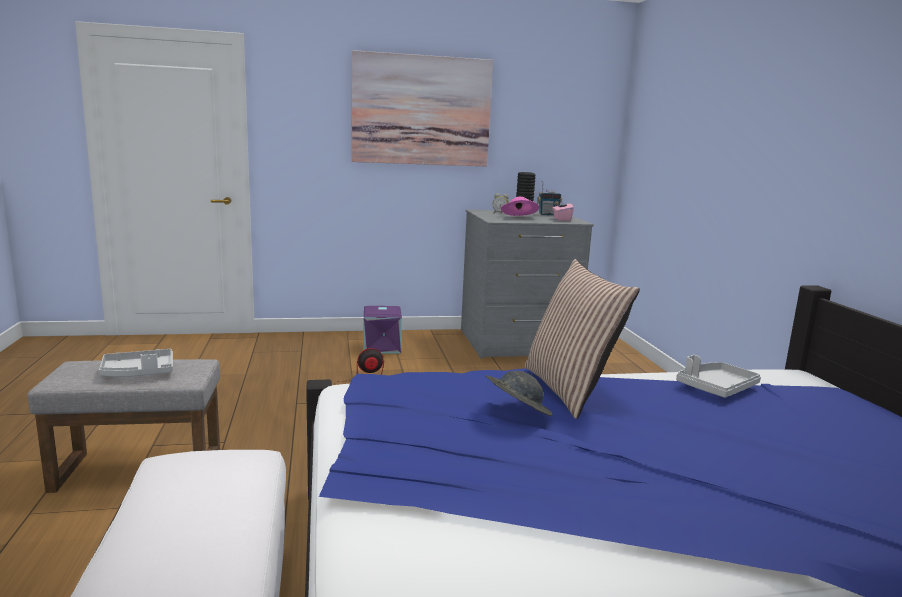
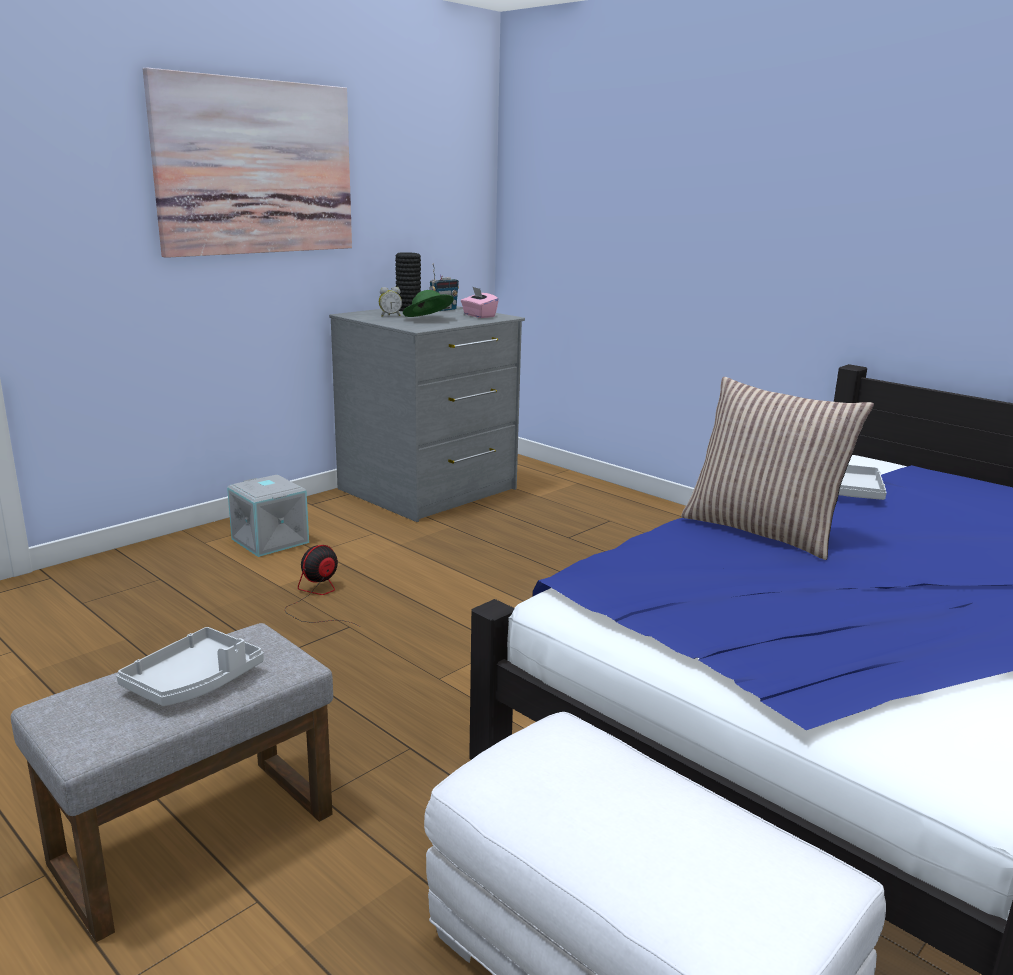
camera: 35 degrees left, 5 degrees up
(382, 347) = (271, 540): purple storage box -> grey storage box
(516, 412) = (777, 570): grey hat -> none
(519, 217) = (428, 319): pink hat -> green hat

